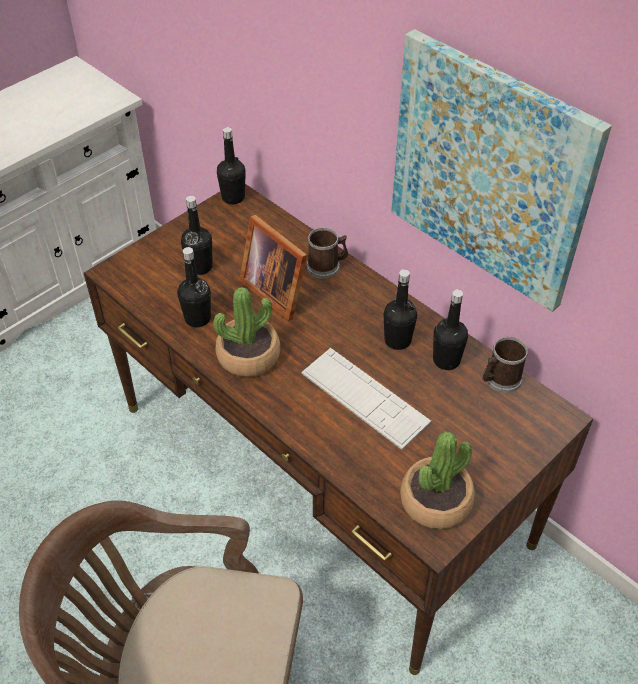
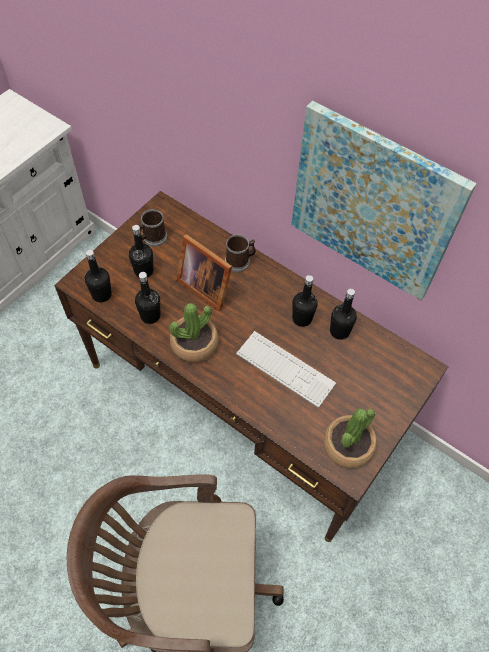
camera: 10 degrees left, 10 degrees up
(233, 197) = (158, 207): black bottle -> black bottle (102, 294)
(499, 380) = (379, 343): mug -> mug (152, 238)

